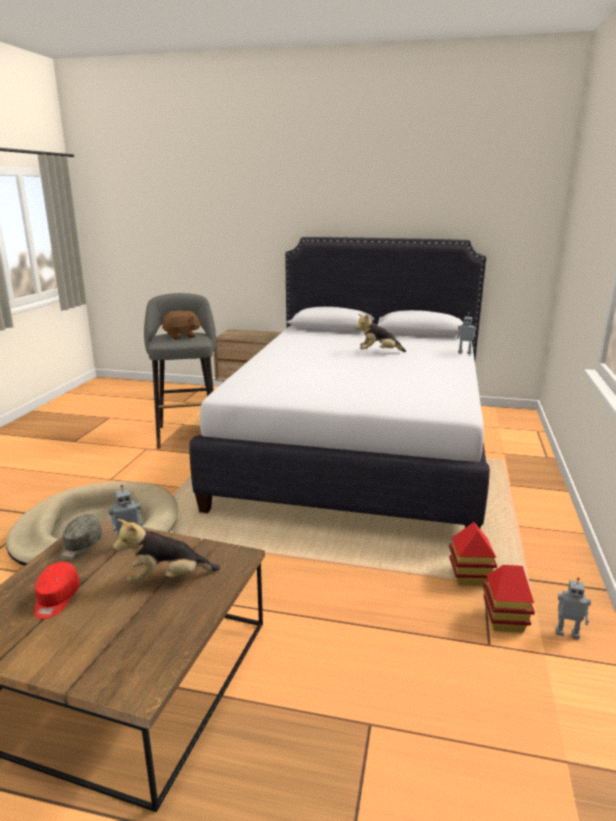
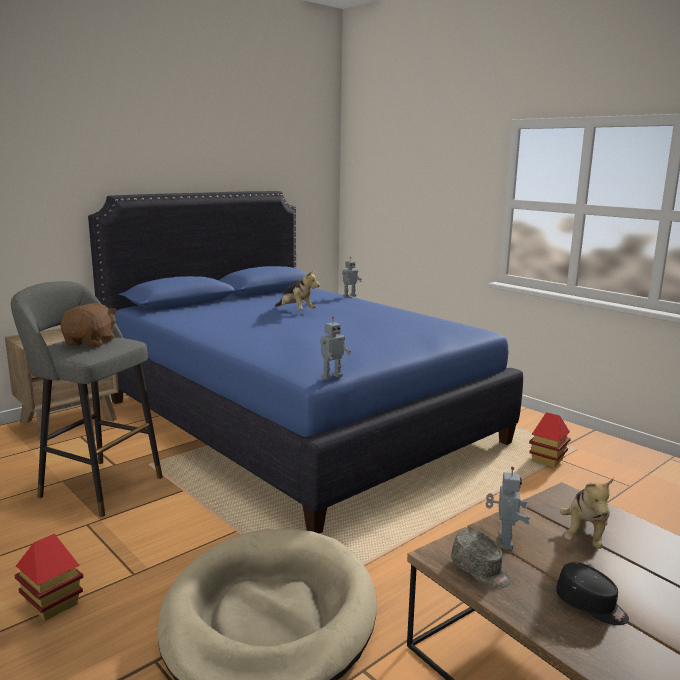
camera: 55 degrees left, 5 degrees down
(56, 599) = (591, 606): red cap -> black cap
(358, 448) = (296, 421): white bed -> blue bed
(378, 352) = (296, 311): plush toy -> plush toy turned 75 degrees counterclockwise
(504, 620) = (606, 470): toy house -> toy house (52, 604)
(567, 633) = (631, 458): toy robot -> toy robot (331, 377)

